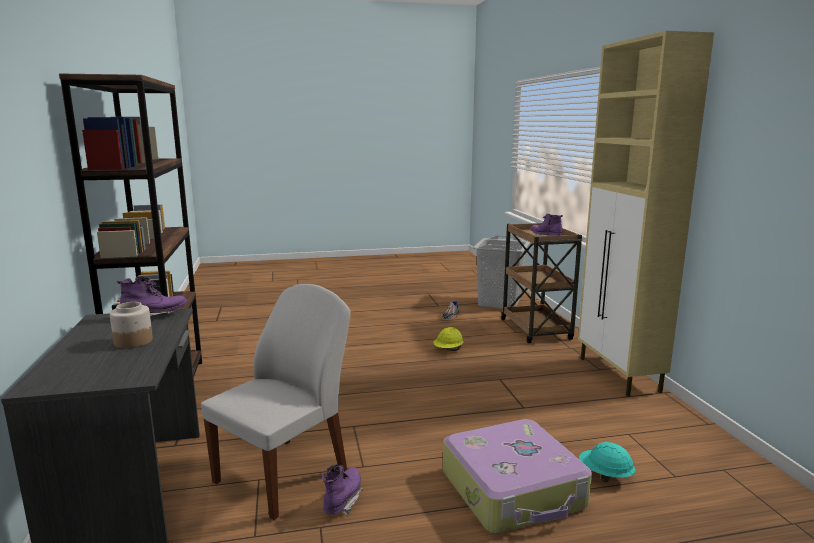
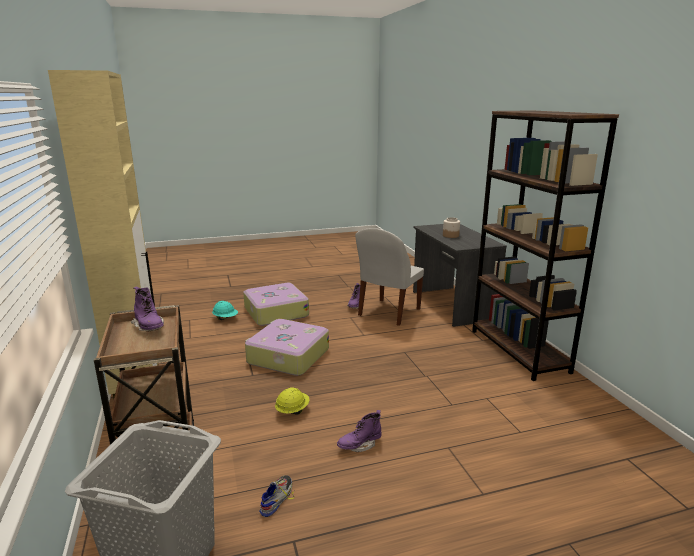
camera: 175 degrees right, 5 degrees up
(155, 316) = (466, 245): purple boot -> purple boot (359, 445)
(465, 398) = (287, 356): none -> suitcase

